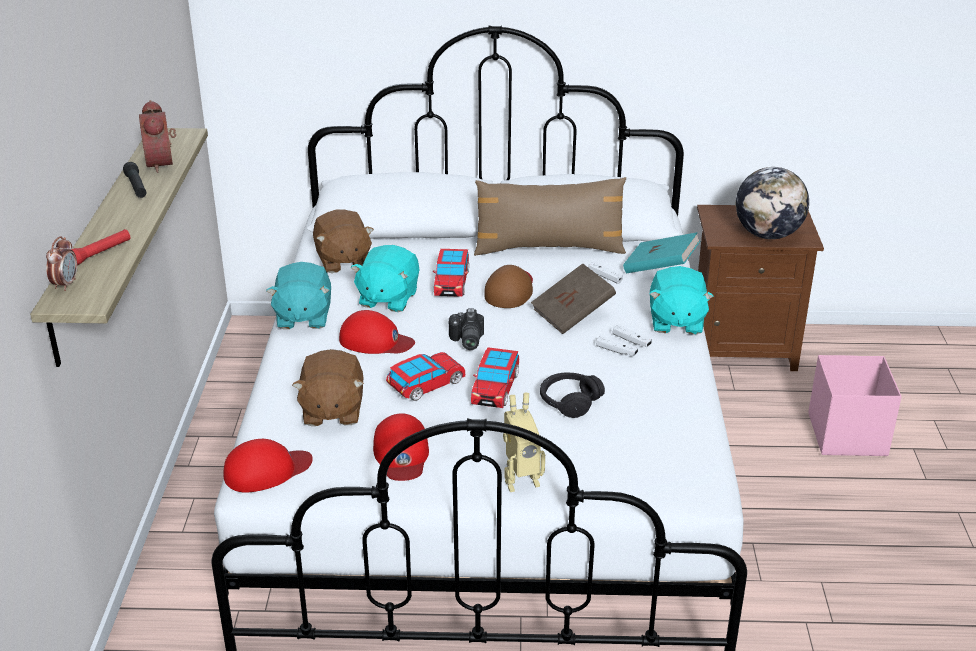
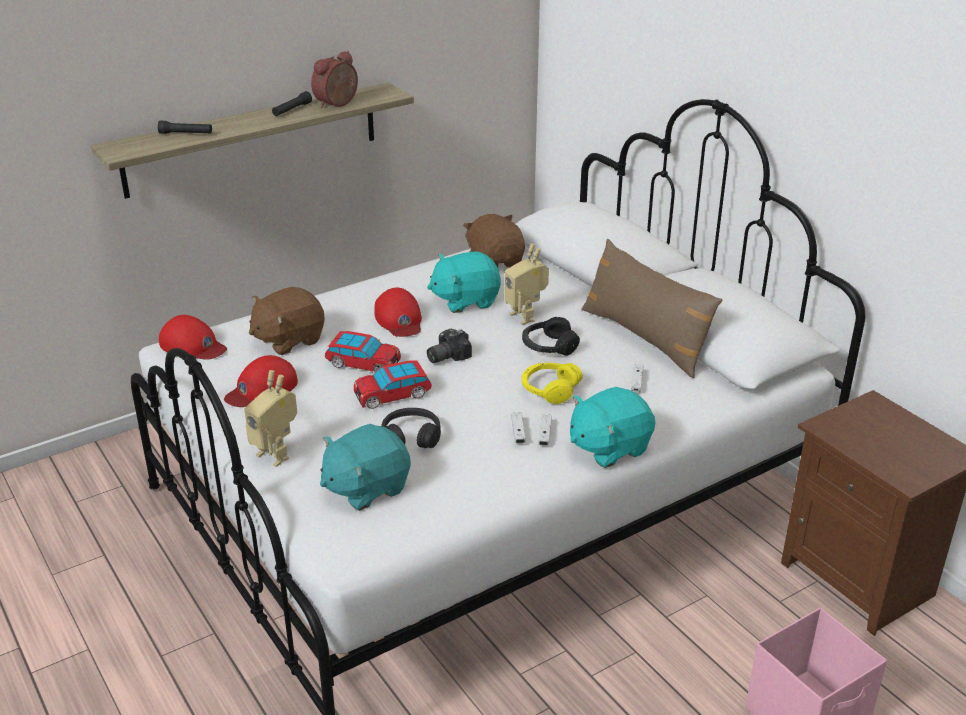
camera: 55 degrees right, 0 degrees up
(65, 284) = (135, 140): alarm clock -> none
(100, 253) = (186, 134): red flashlight -> black flashlight
(302, 317) = (397, 279): turquoise plush toy -> turquoise plush toy (366, 488)
(342, 261) = (495, 262): brown plush toy -> brown plush toy turned 120 degrees clockwise
(451, 282) = (526, 316): toy car -> toy robot
(510, 290) = (548, 346): brown cap -> black headphones
(572, 314) = (549, 389): brown book -> yellow headphones
(660, 268) = (693, 406): turquoise book -> none
(768, 235) = (879, 452): globe -> none

